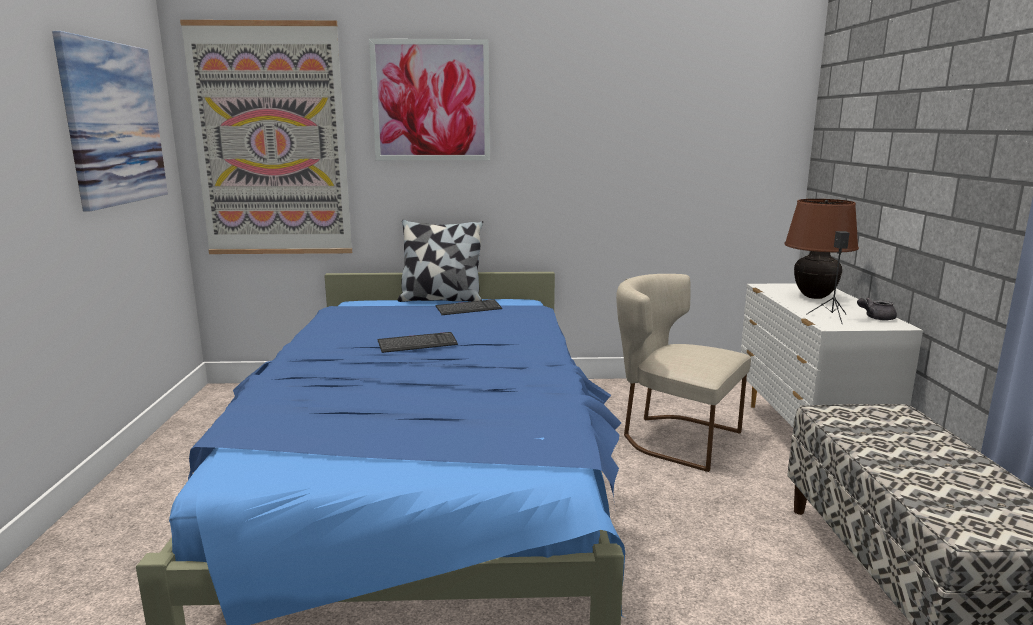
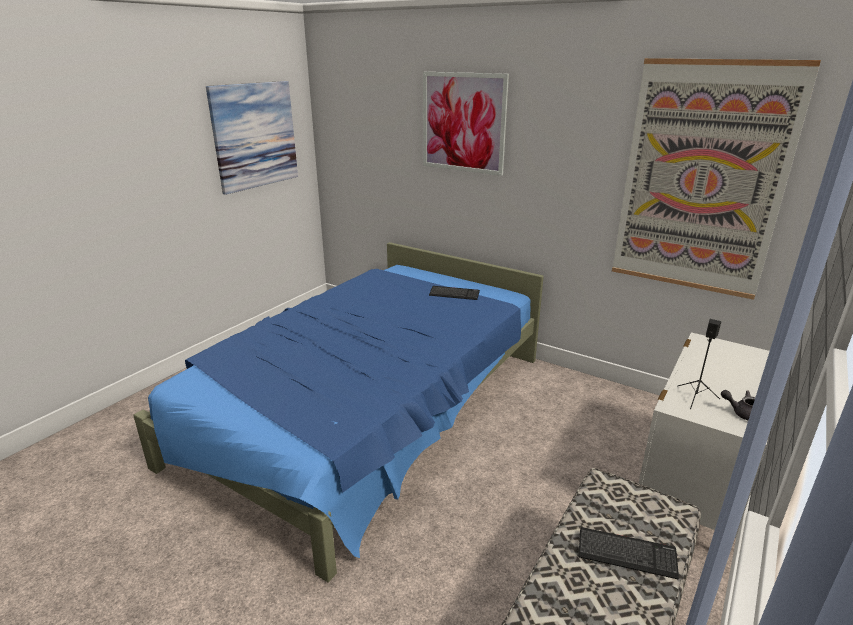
camera: 35 degrees right, 10 degrees up
(271, 142) = (363, 144): picture -> picture (701, 180)
(417, 344) = (374, 319): keyboard -> keyboard (626, 554)
(441, 299) = (455, 278): pillow -> none
(673, 437) = (568, 444): beige chair -> none
(814, 296) = (730, 367): brown table lamp -> none

